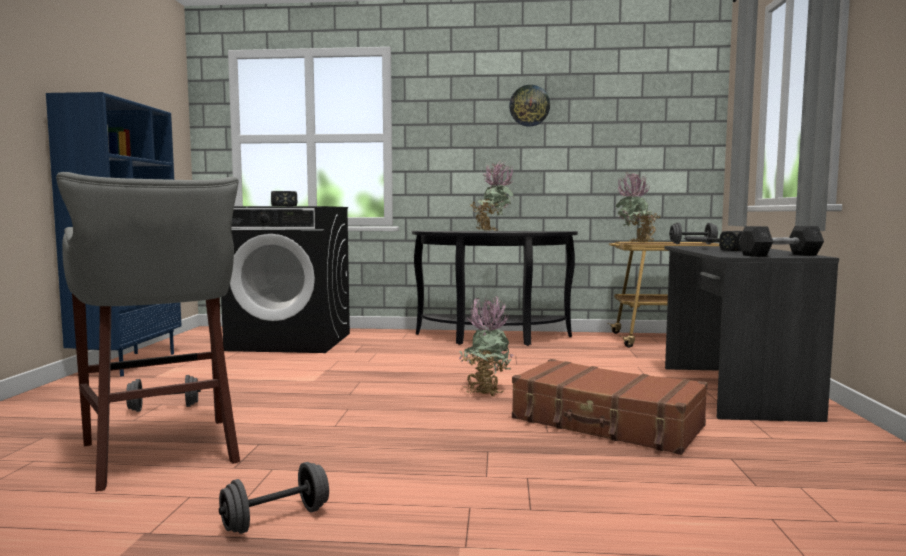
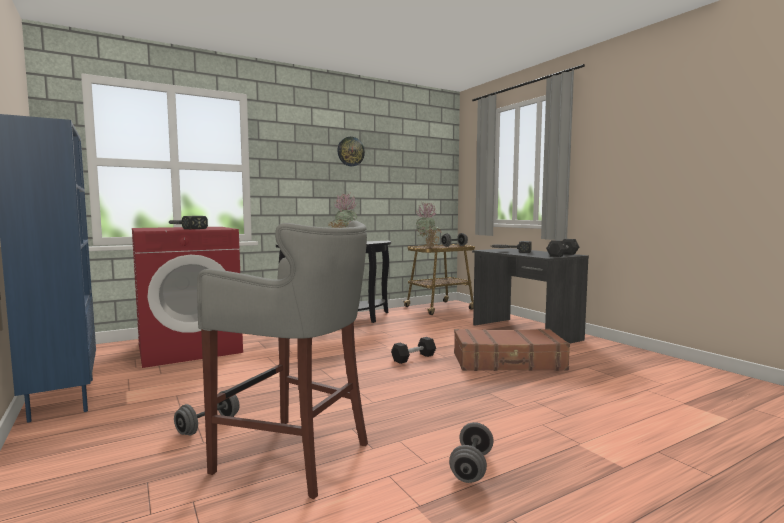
camera: 35 degrees left, 0 degrees up
(292, 341) = (190, 348): black washing machine -> red washing machine
(485, 391) = (413, 358): potted plant -> black dumbbell

